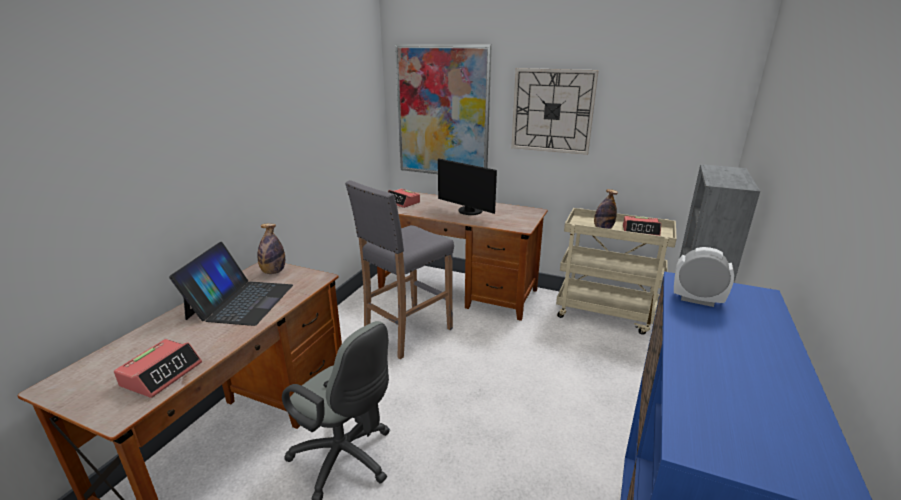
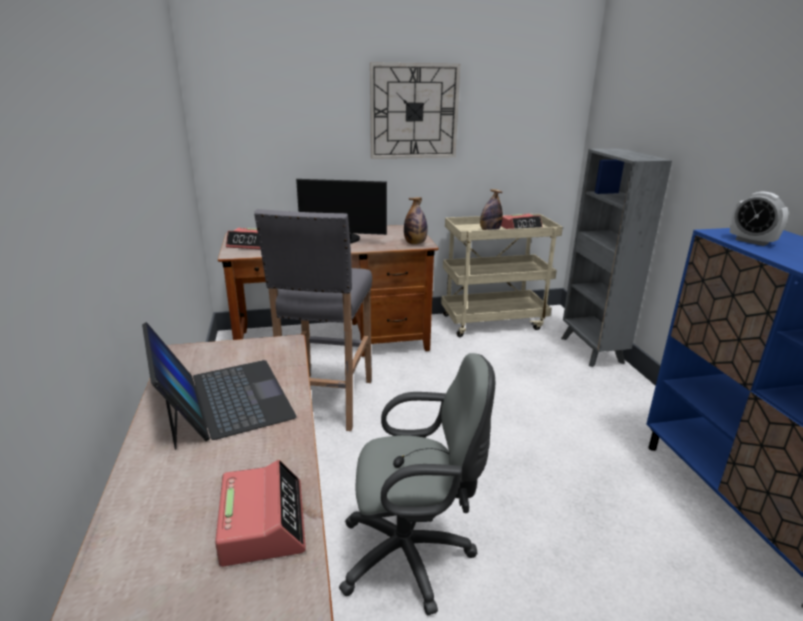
camera: 35 degrees left, 0 degrees up
(273, 272) = (208, 355): bottle -> bottle (415, 243)
(442, 112) = (276, 122): picture -> none
(697, 300) = (751, 241): alarm clock -> alarm clock turned 120 degrees counterclockwise

